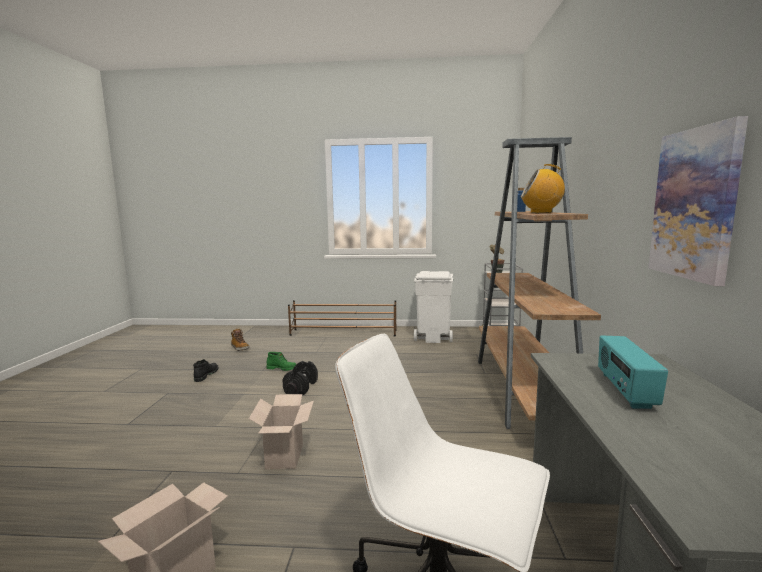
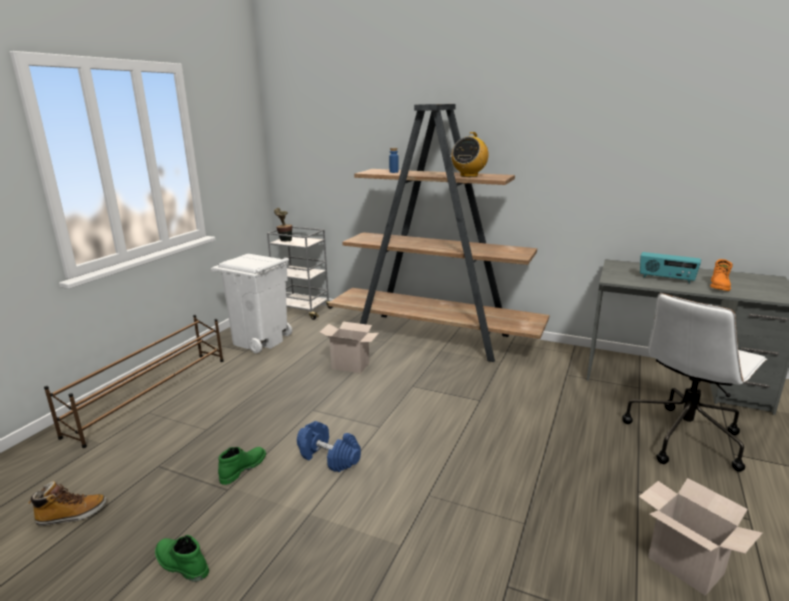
camera: 70 degrees left, 10 degrees up
(206, 375) = (180, 564): black boot -> green boot
(285, 457) = (502, 485): cardboard box -> cardboard box (352, 365)
(300, 387) = (328, 457): black dumbbell -> blue dumbbell
(661, 435) = (720, 286): none -> orange boot
(695, 204) = (622, 169): picture -> none

